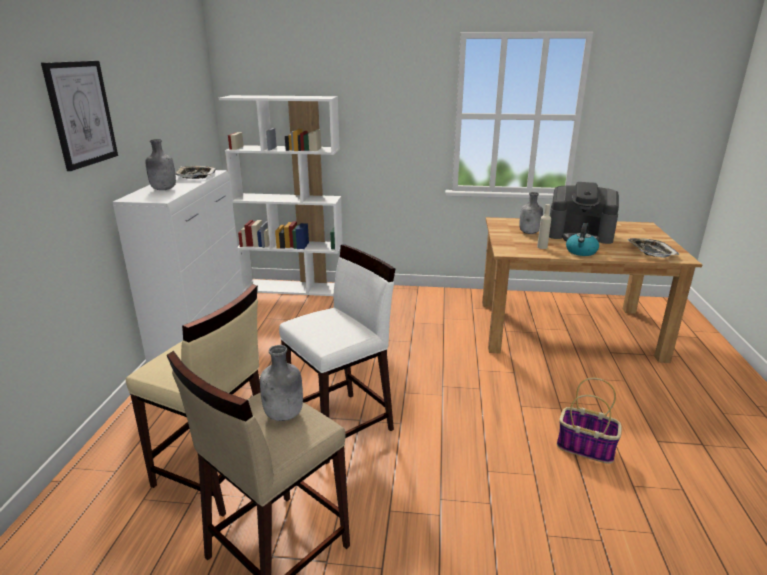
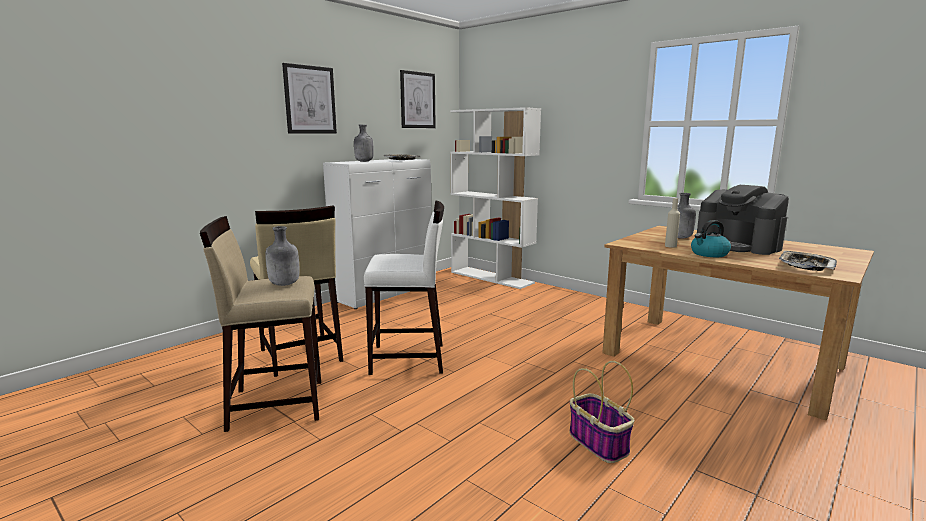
camera: 35 degrees right, 10 degrees down
(181, 88) = (417, 100): none -> picture

